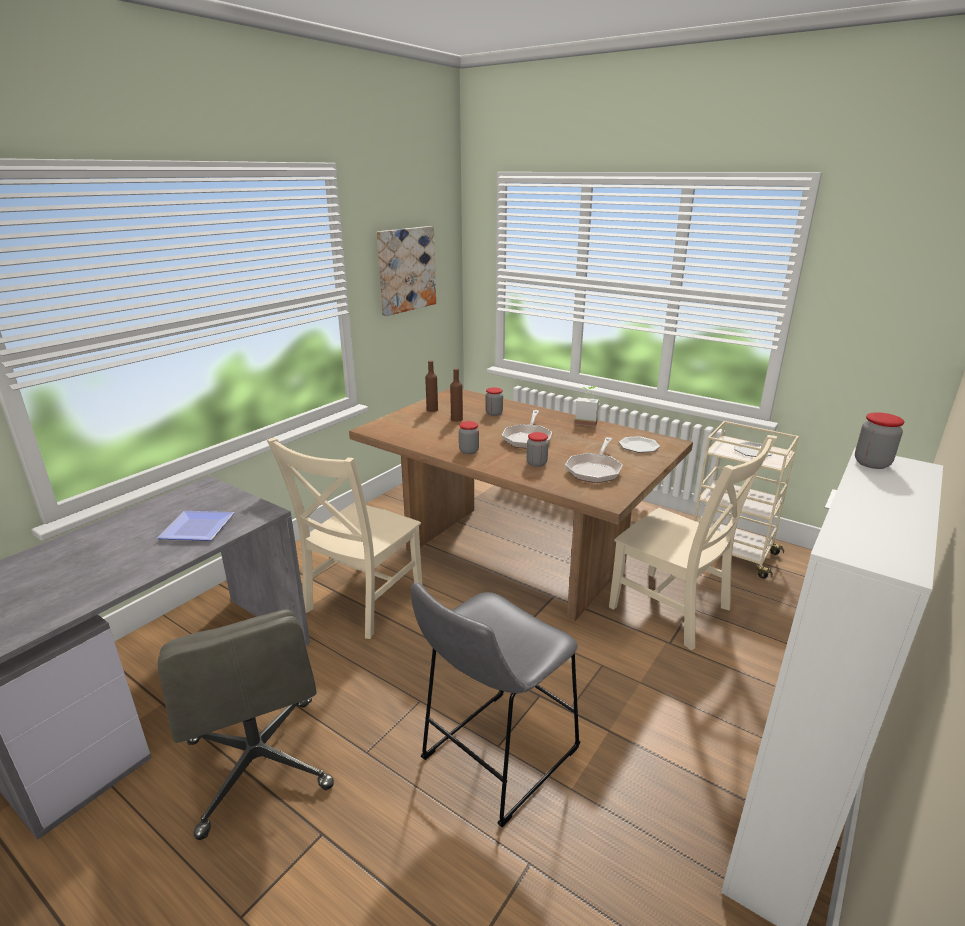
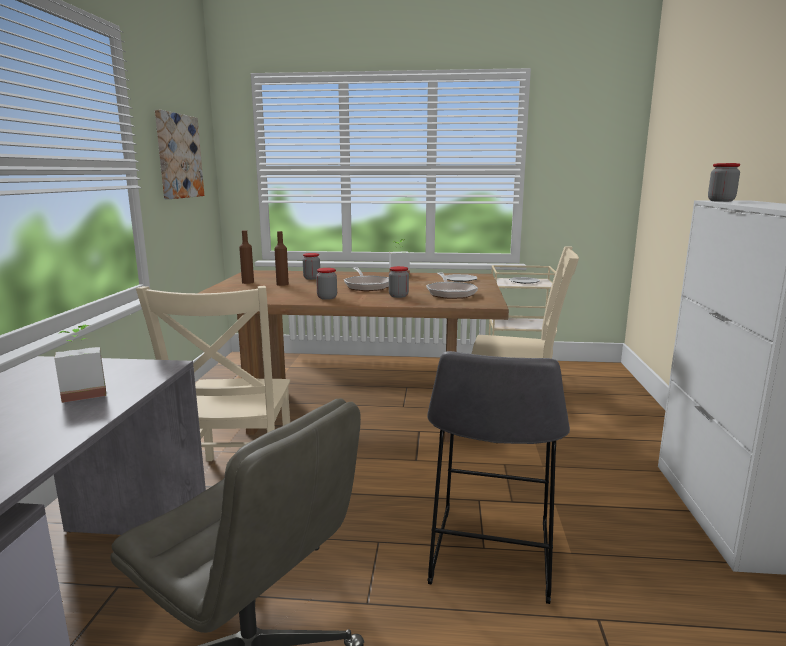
camera: 30 degrees left, 10 degrees down
(194, 529) = (84, 393): plate -> potted plant

